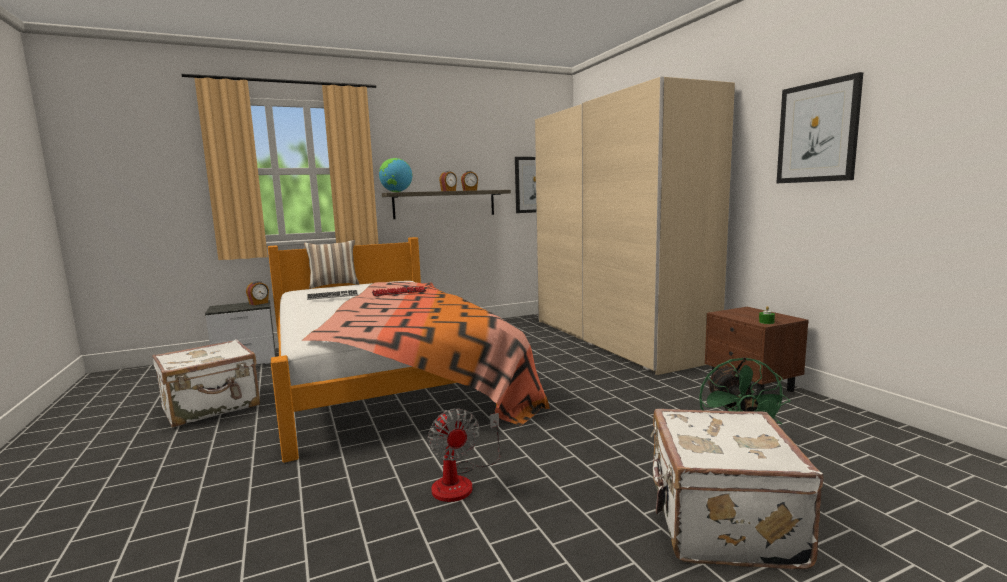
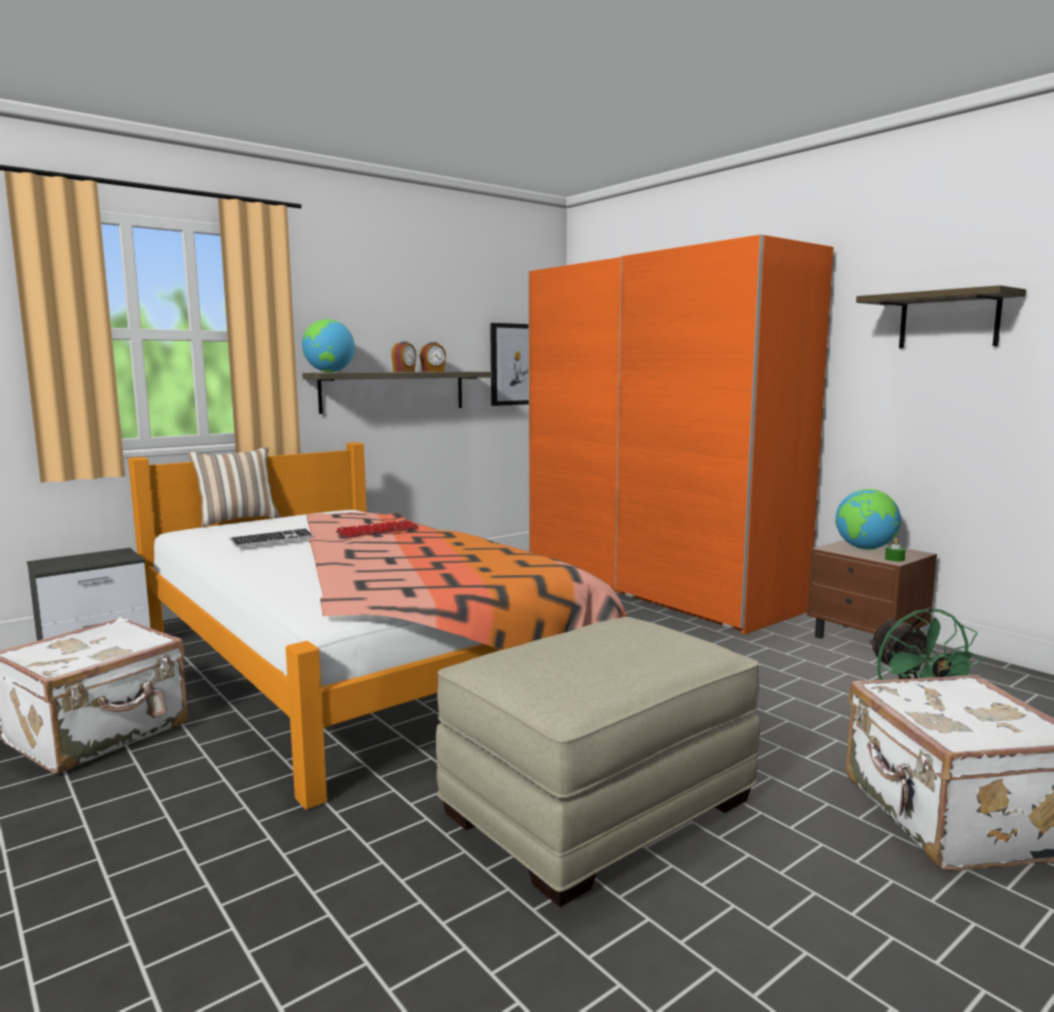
camera: 15 degrees left, 0 degrees up
(259, 303) = (117, 554): alarm clock -> none
(461, 481) = (599, 806): fan -> beige ottoman
(615, 339) = (654, 586): beige wardrobe -> orange wardrobe
(750, 314) = (865, 549): none -> globe
(817, 132) = (948, 320): picture -> shelf

